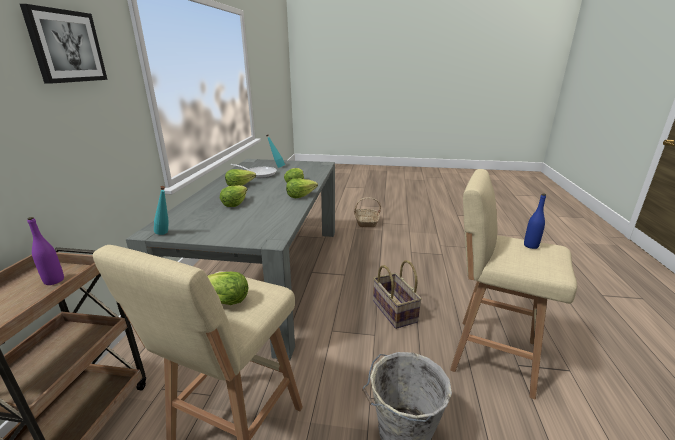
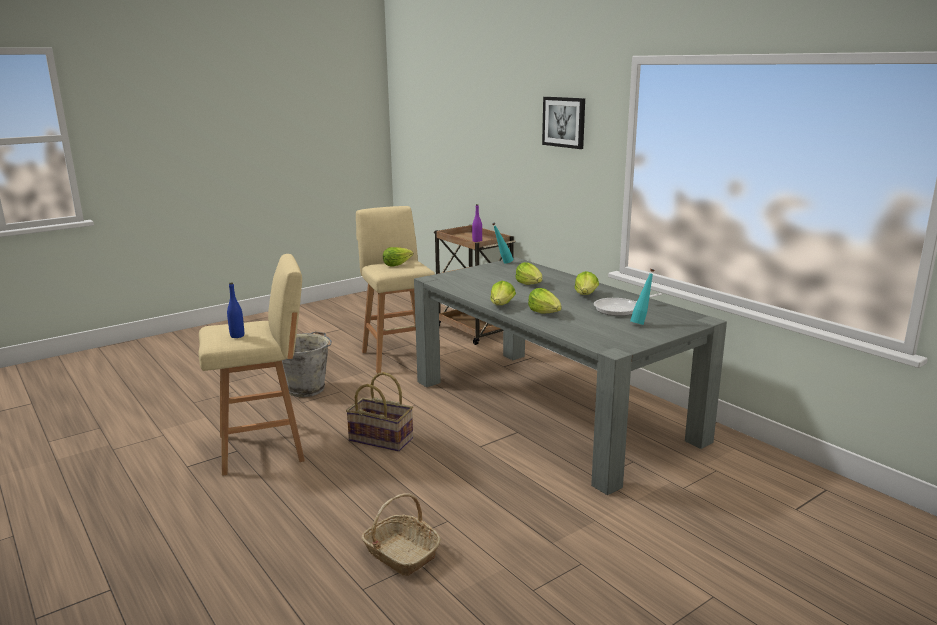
camera: 135 degrees right, 5 degrees down
(366, 222) = (610, 548): basket -> basket (400, 554)

